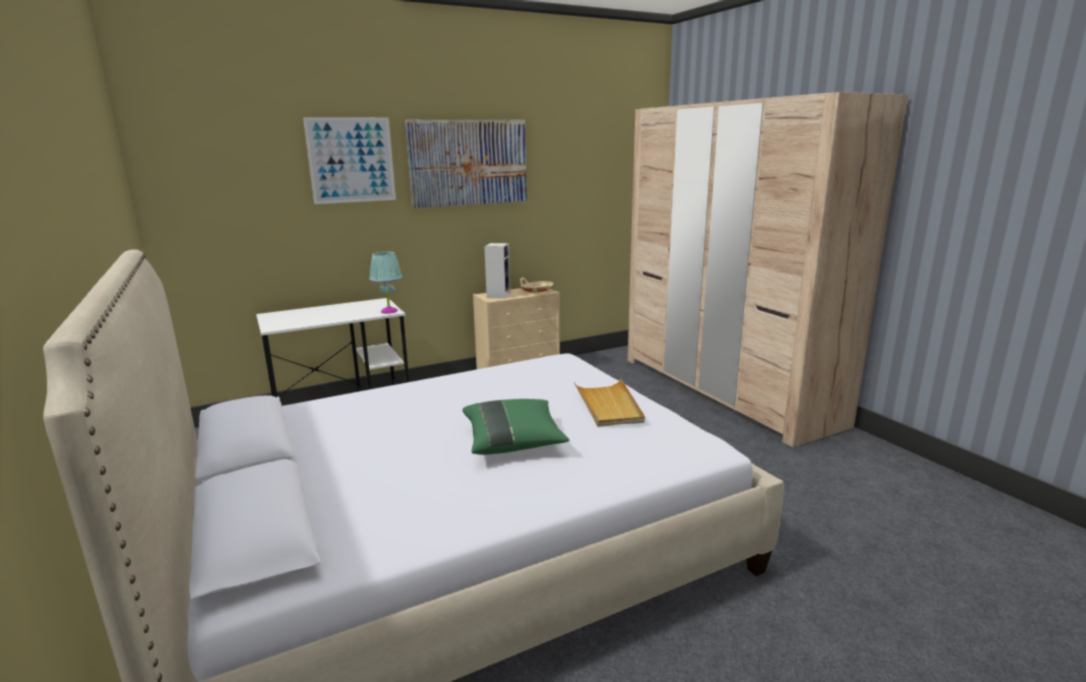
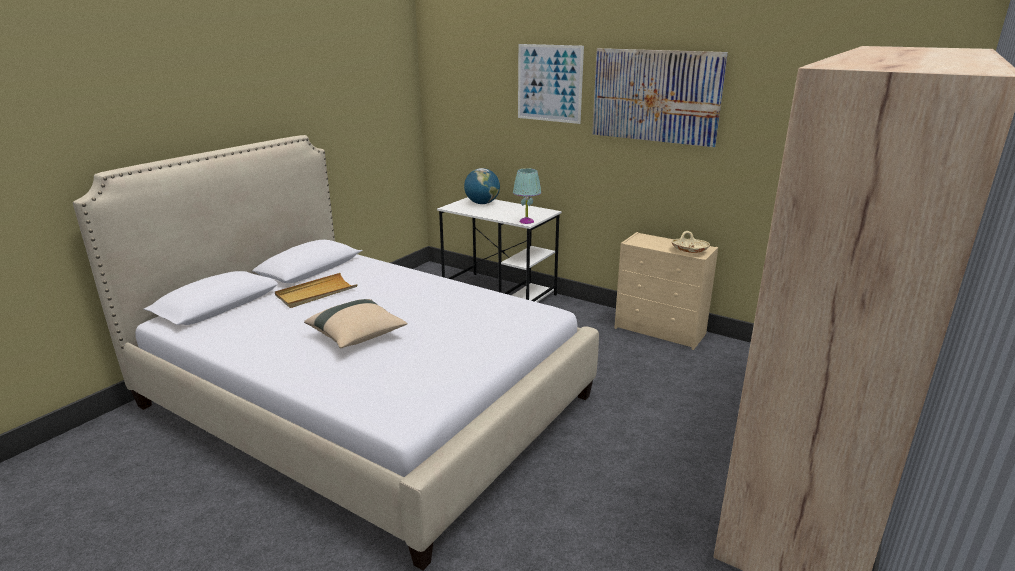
camera: 60 degrees right, 5 degrees up
(295, 315) = (482, 203): none -> globe
(498, 295) = (649, 241): speaker -> none
(513, 442) = (357, 336): green pillow -> beige pillow
(608, 406) = (449, 355): beige tray -> beige tray (316, 293)

